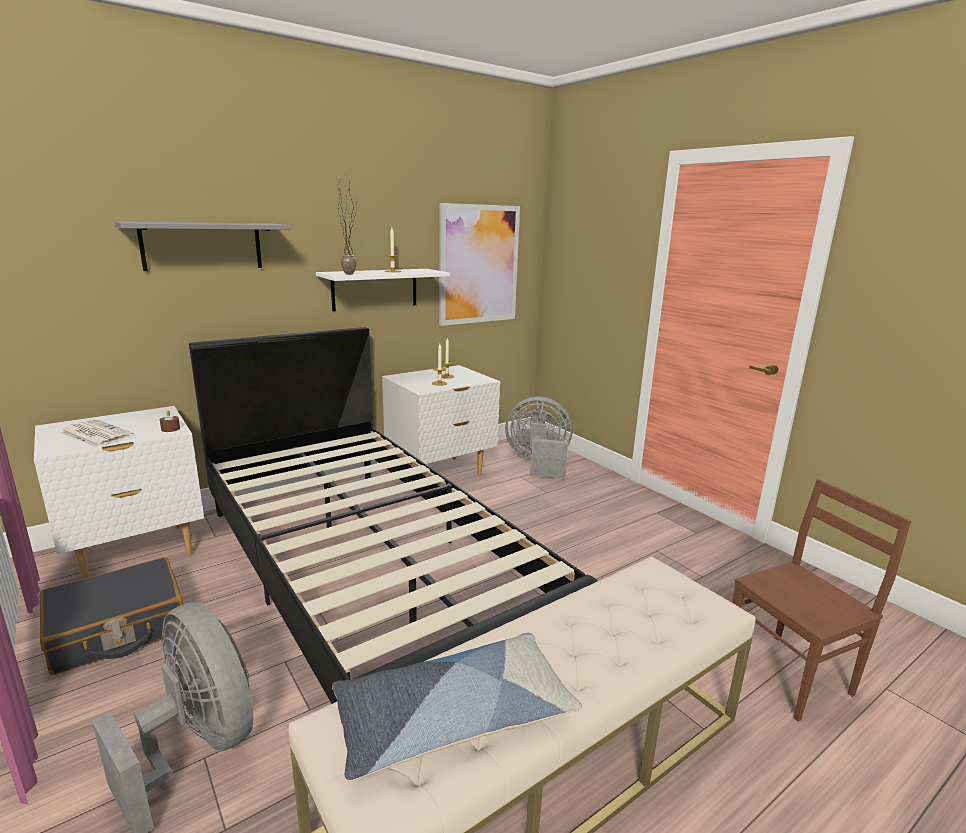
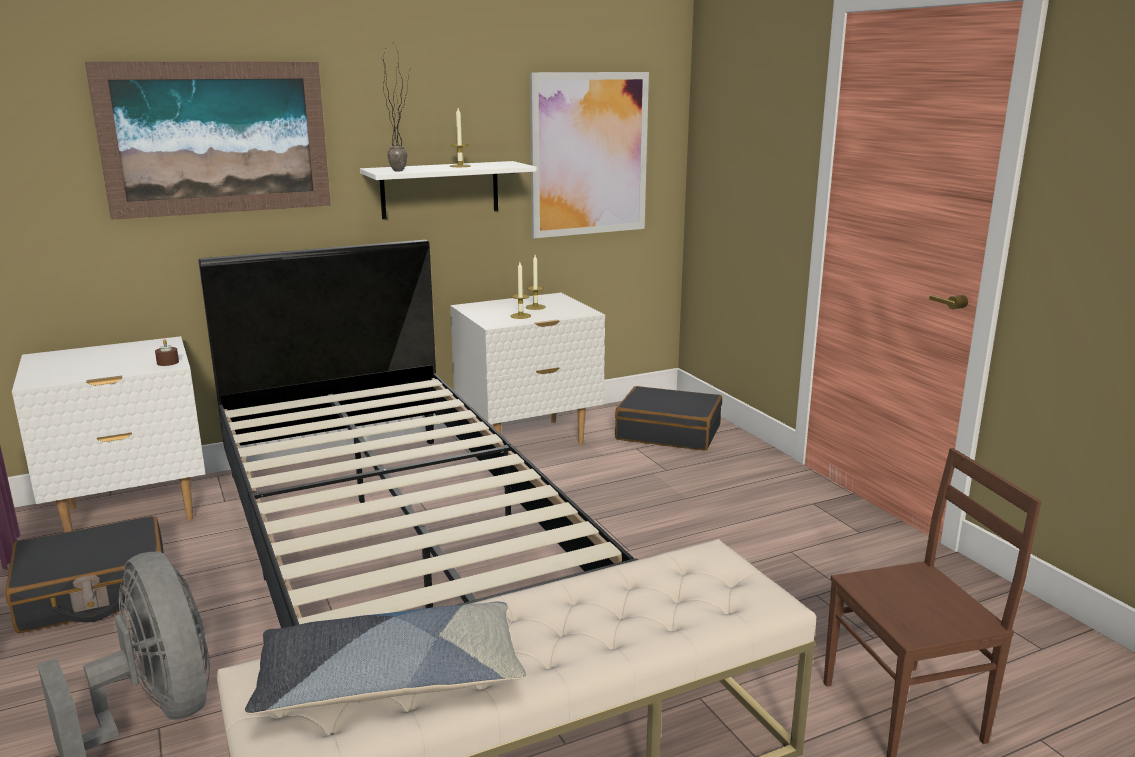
camera: 10 degrees right, 0 degrees up
(95, 434) = (83, 366): newspaper -> none
(202, 246) = (216, 138): grey shelf -> picture
(538, 463) = (668, 432): grey fan -> black suitcase

